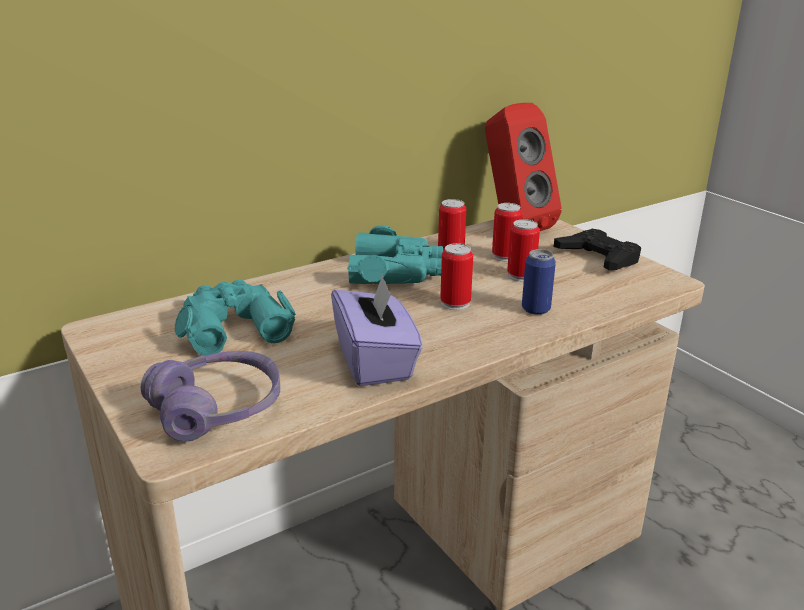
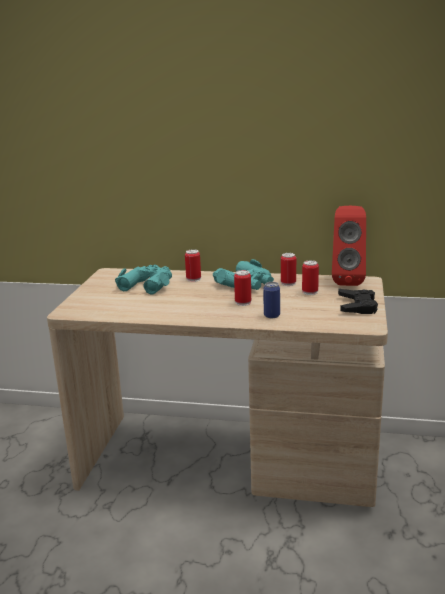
camera: 45 degrees right, 5 degrees down
(217, 409) = (96, 307): purple headphones -> none
(375, 361) = (169, 311): purple tissue box -> none
(521, 275) = (297, 301): can -> can (193, 279)

